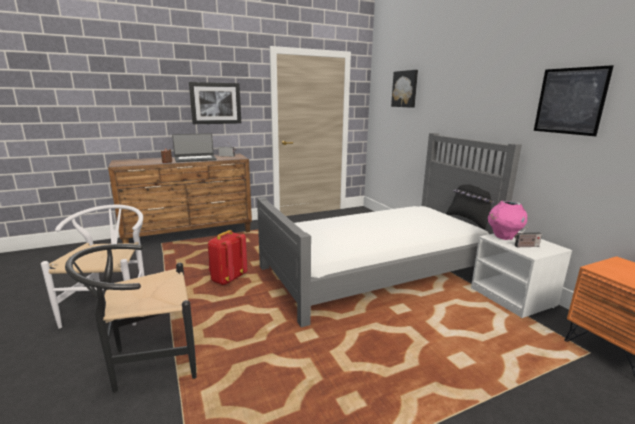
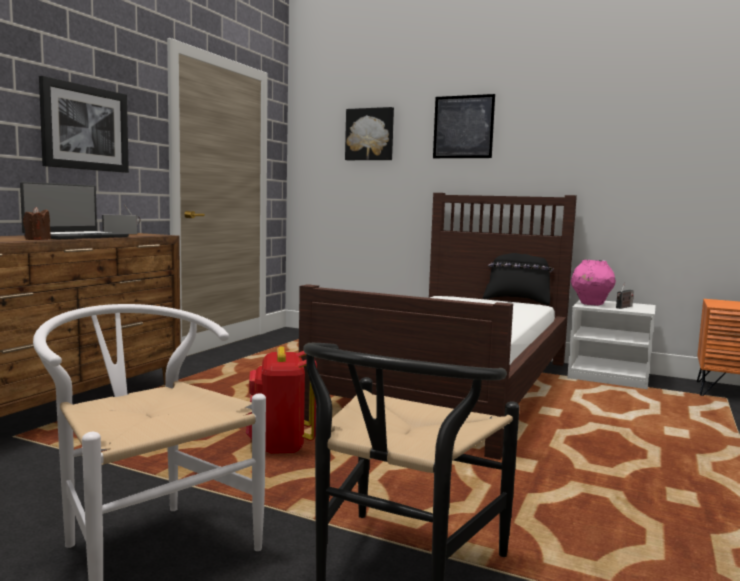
camera: 40 degrees left, 10 degrees down
(378, 271) = (455, 386): grey bed -> brown bed
(570, 101) = (626, 145): picture -> picture (463, 127)

